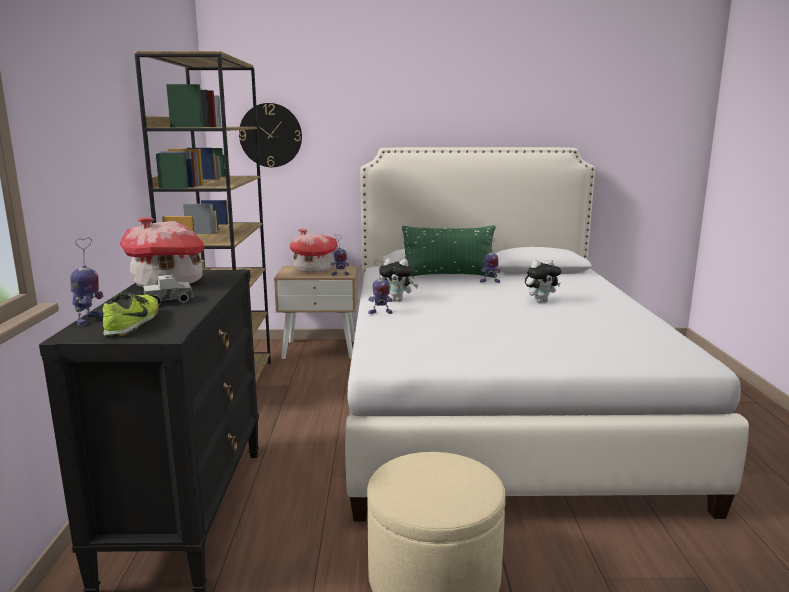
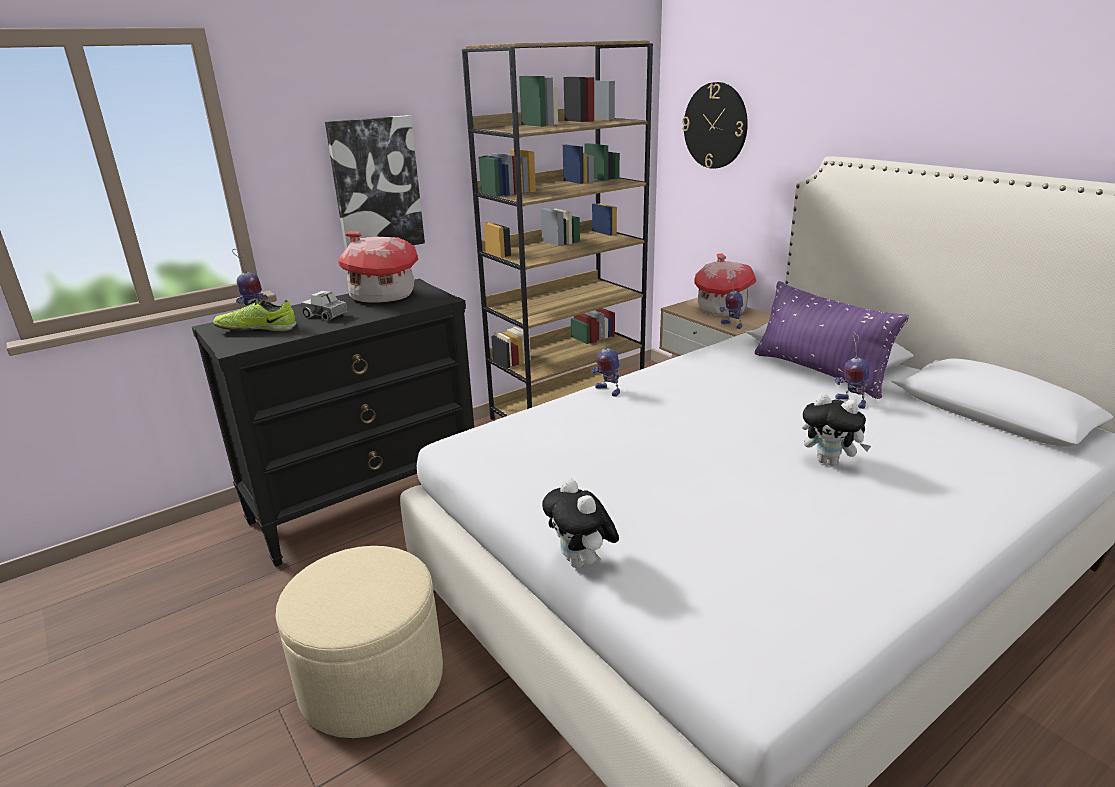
camera: 55 degrees right, 10 degrees up
(96, 180) = (376, 186): none -> picture
(134, 323) = (257, 329): shoe -> shoe turned 150 degrees counterclockwise
(397, 300) = (667, 382): plush toy -> plush toy (581, 562)
(448, 276) = (819, 372): green pillow -> purple pillow

